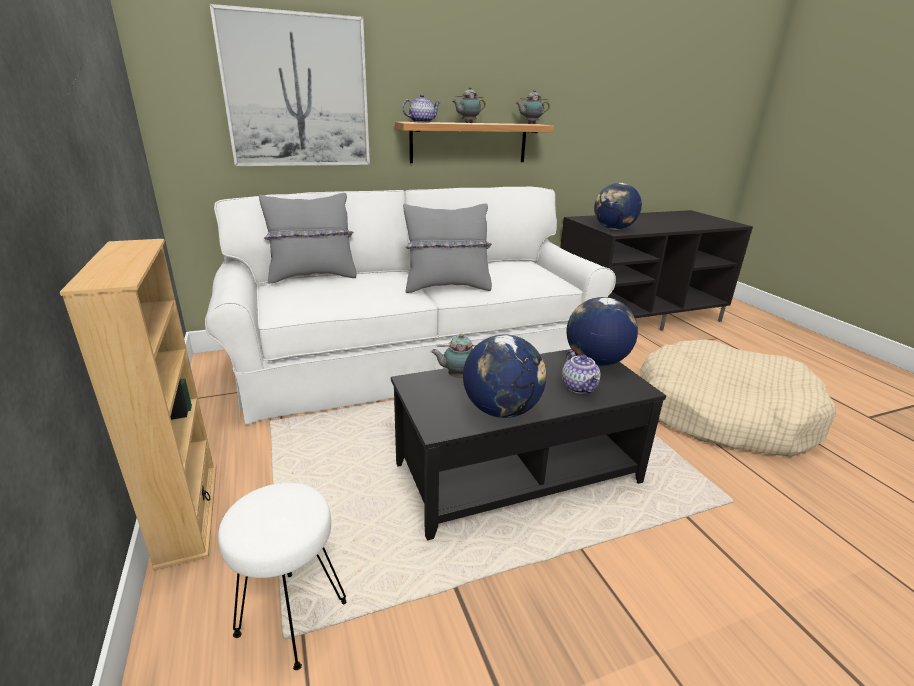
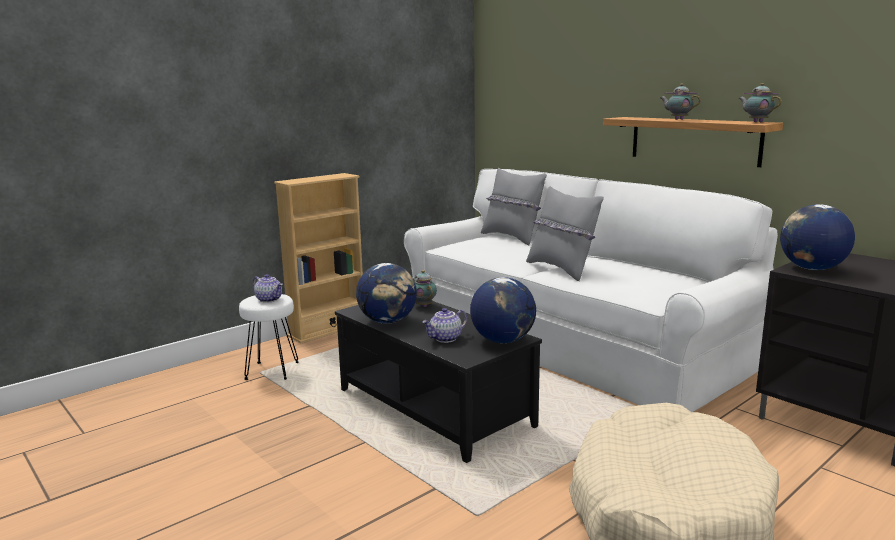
camera: 70 degrees right, 10 degrees down
(297, 92) = (555, 93): picture -> none
(421, 122) = (631, 118): teapot -> teapot (269, 299)

